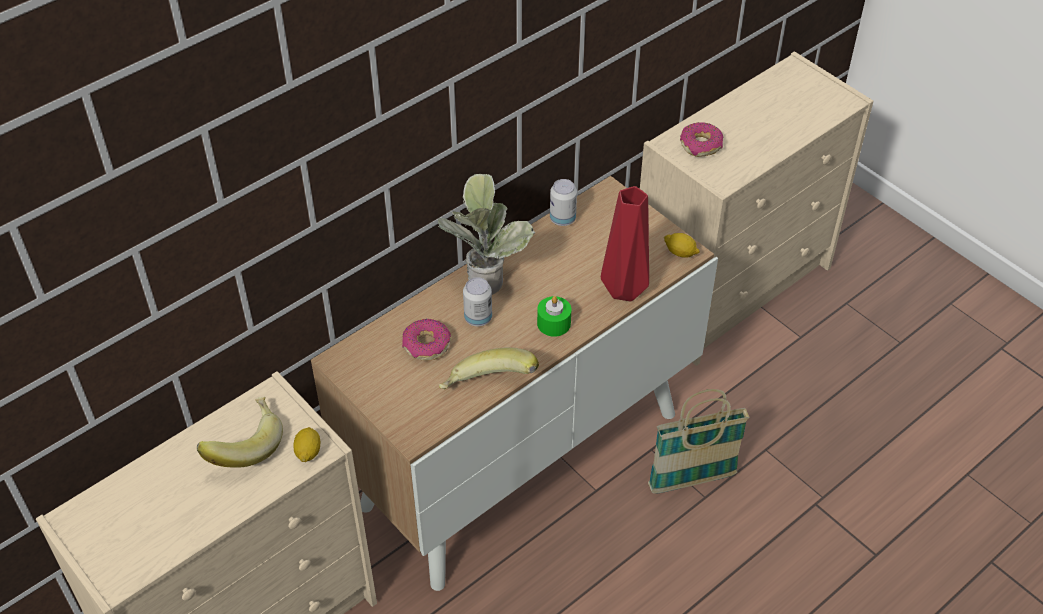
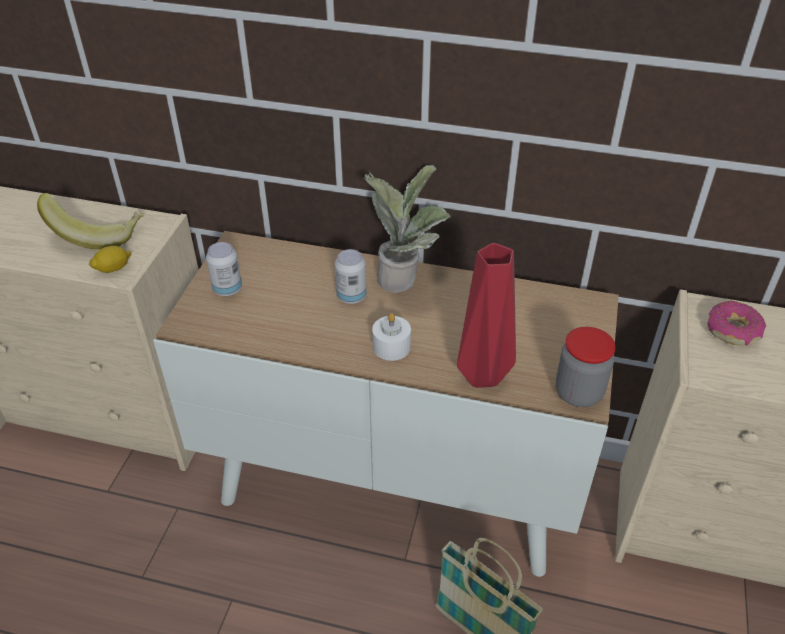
camera: 55 degrees right, 5 degrees down
(426, 345) = (292, 282): donut -> none
(488, 389) = (274, 342): banana -> none
(554, 323) = (391, 346): green candle -> white candle
(562, 219) = (525, 290): can -> can (227, 289)
(680, 253) = (578, 393): lemon -> jar

